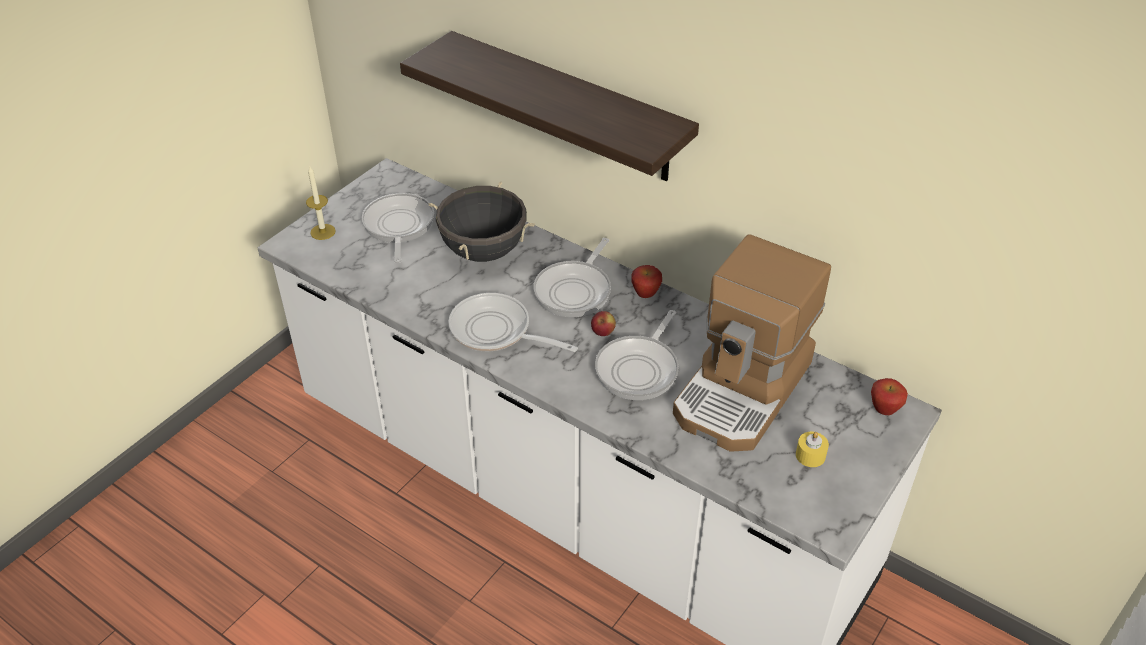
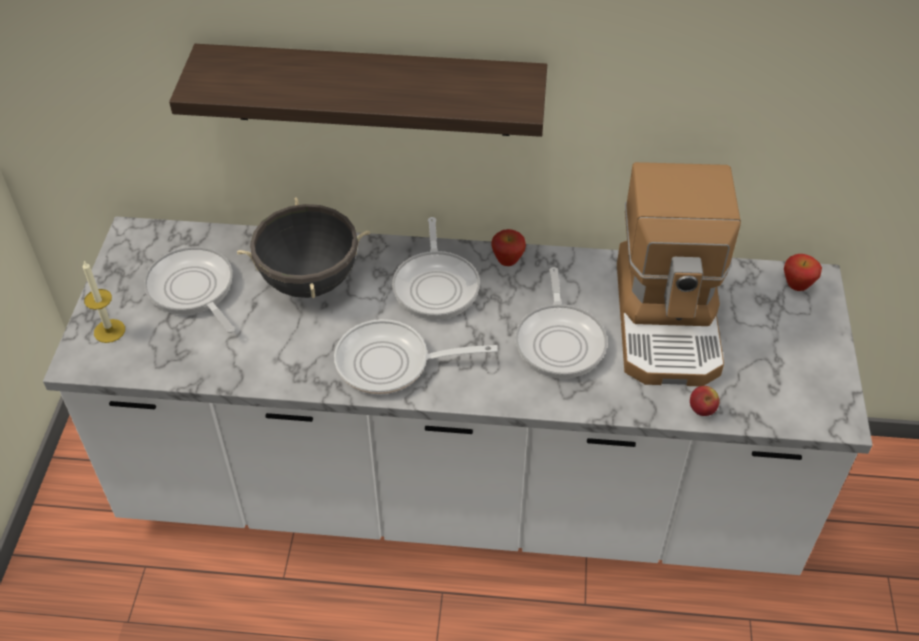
camera: 30 degrees left, 5 degrees up
(603, 333) = (497, 318): apple -> apple (701, 410)
(810, 455) = (770, 357): yellow candle -> none

